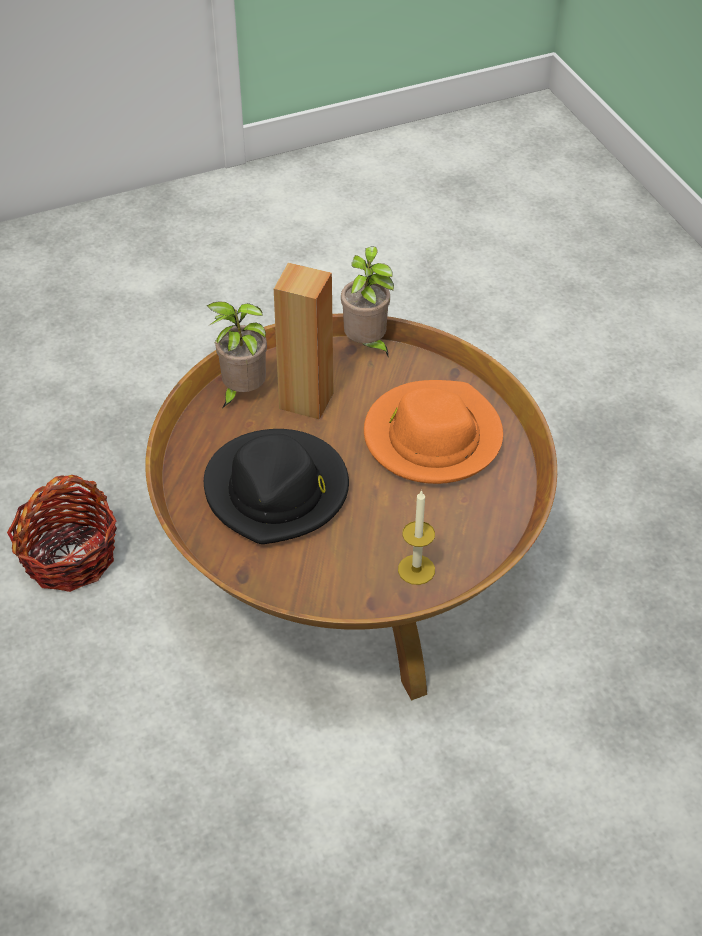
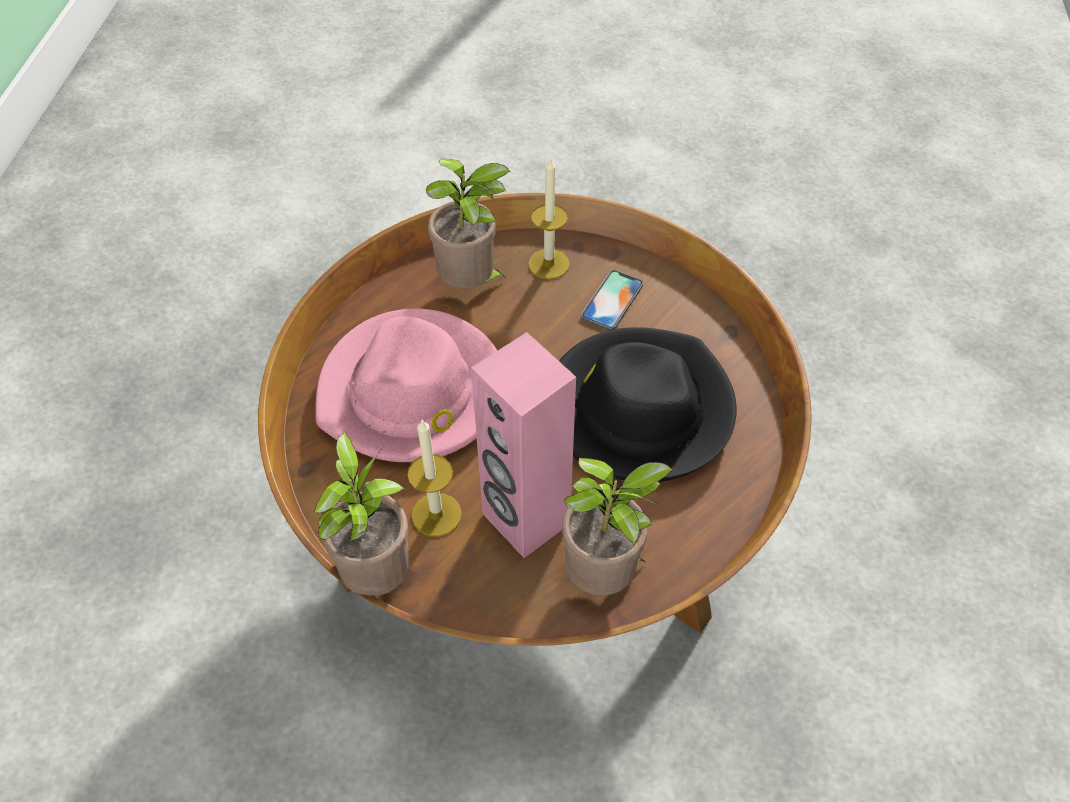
camera: 150 degrees left, 5 degrees up
(70, 556) = (865, 701): basket -> none
(306, 400) = (525, 519): brown speaker -> pink speaker
(346, 561) = (612, 300): none -> phone
(359, 382) = (436, 514): none -> candle
(432, 437) = (413, 393): orange hat -> pink hat
(460, 525) = (471, 285): none -> potted plant

